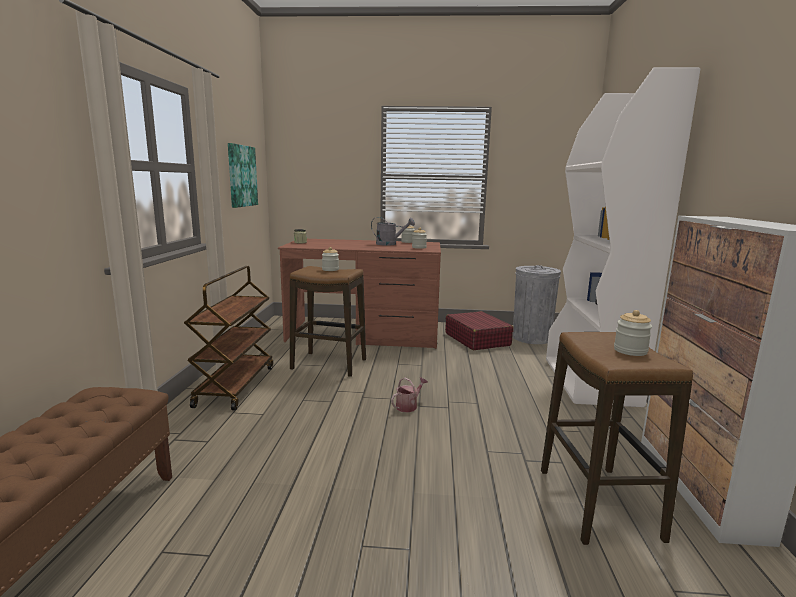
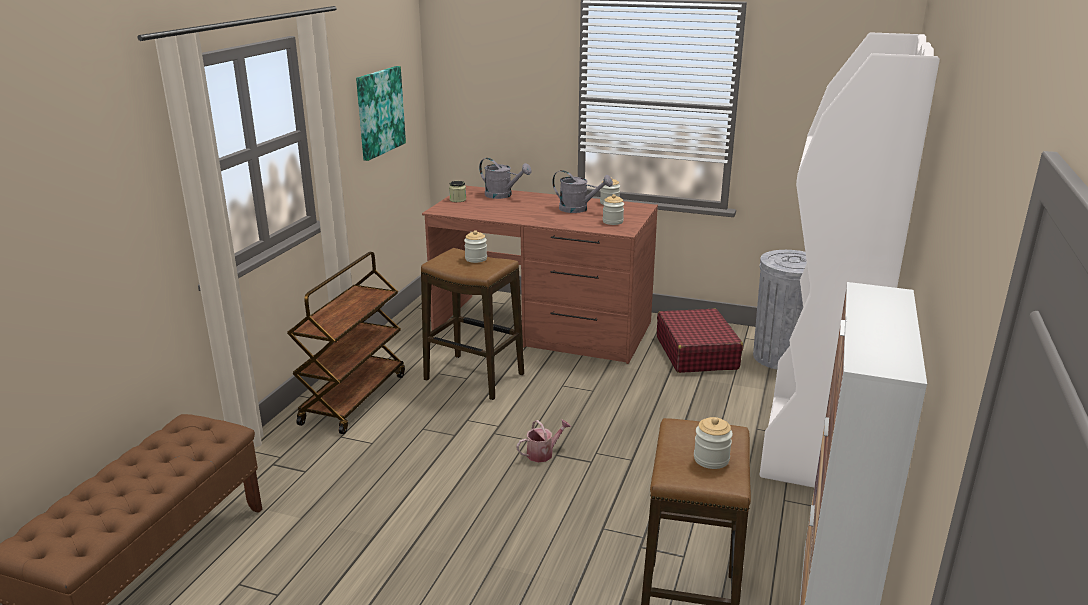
camera: 15 degrees right, 10 degrees up
(331, 241) = (503, 195): none -> grey watering can

